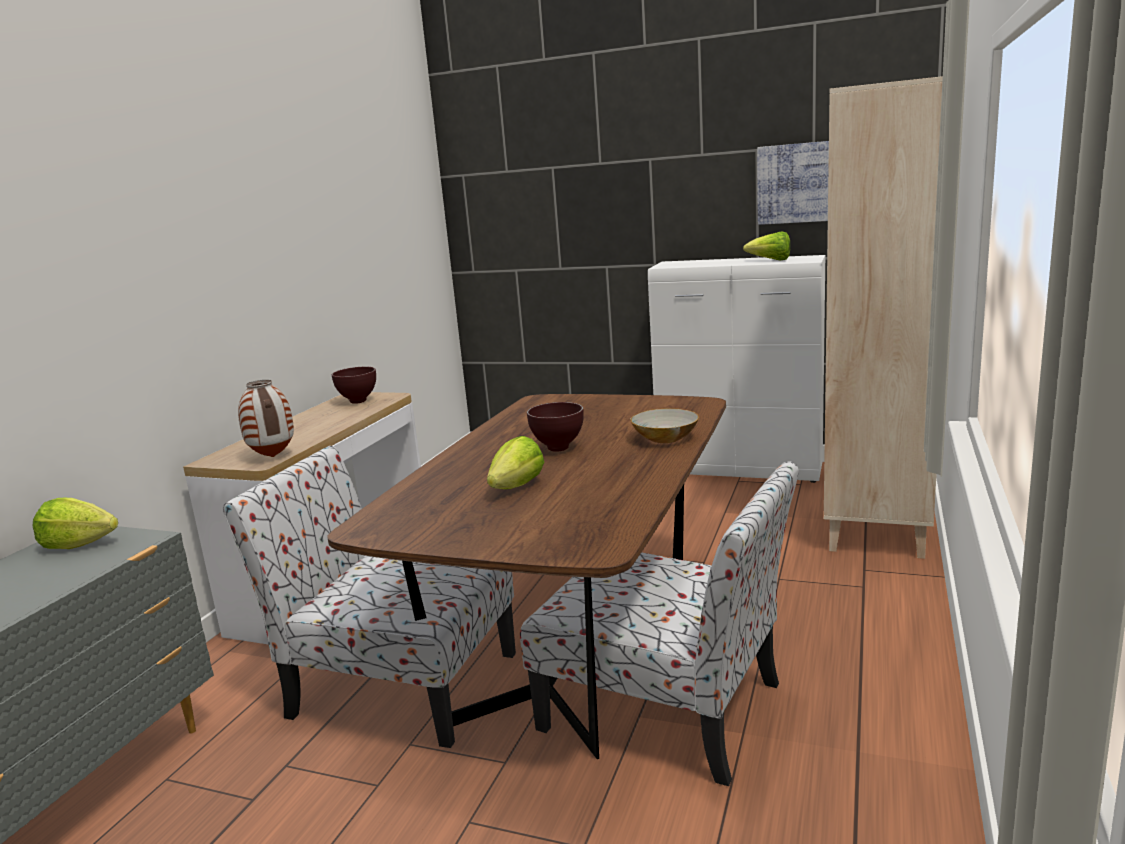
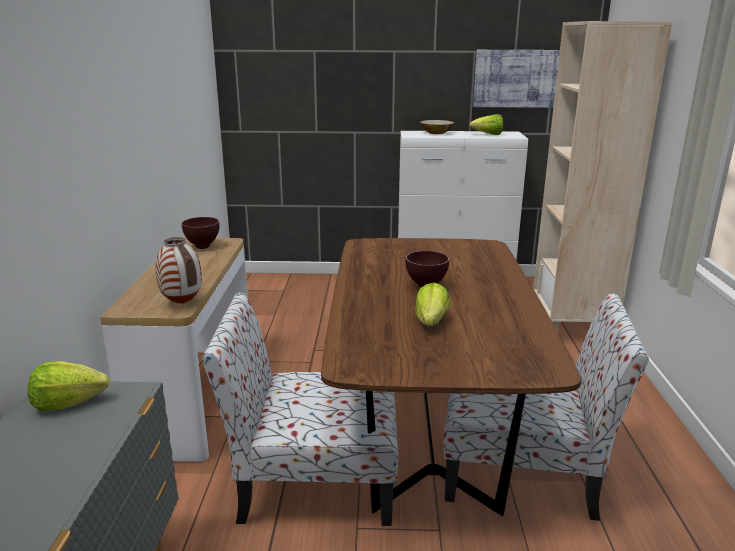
camera: 20 degrees left, 5 degrees up
(664, 438) = (495, 275): bowl -> bowl (436, 133)

